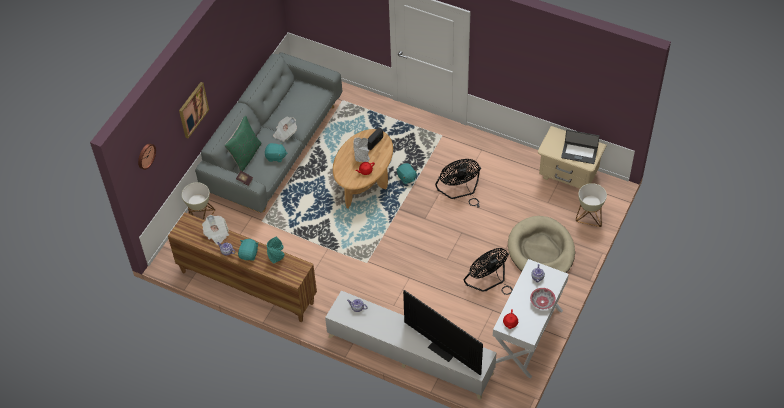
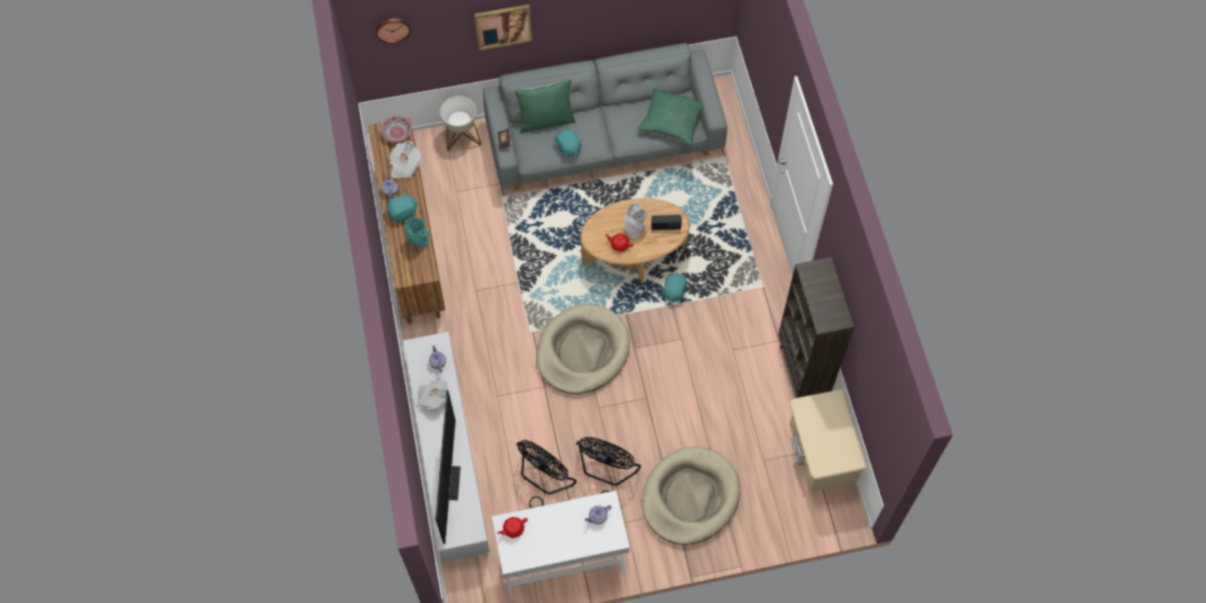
camera: 50 degrees right, 10 degrees up
(285, 133) = (606, 134): newspaper -> newspaper (432, 397)
(308, 98) = (672, 121): none -> green pillow
(403, 244) = (582, 351): none -> beige dog bed
(462, 191) = (703, 360): black fan -> black fan (542, 479)
(510, 150) = (803, 371): none -> brown bookcase
(542, 301) = (568, 544): bowl -> bowl (397, 133)
(579, 153) = (827, 446): laptop -> none
(588, 218) = (779, 519): planter -> none

